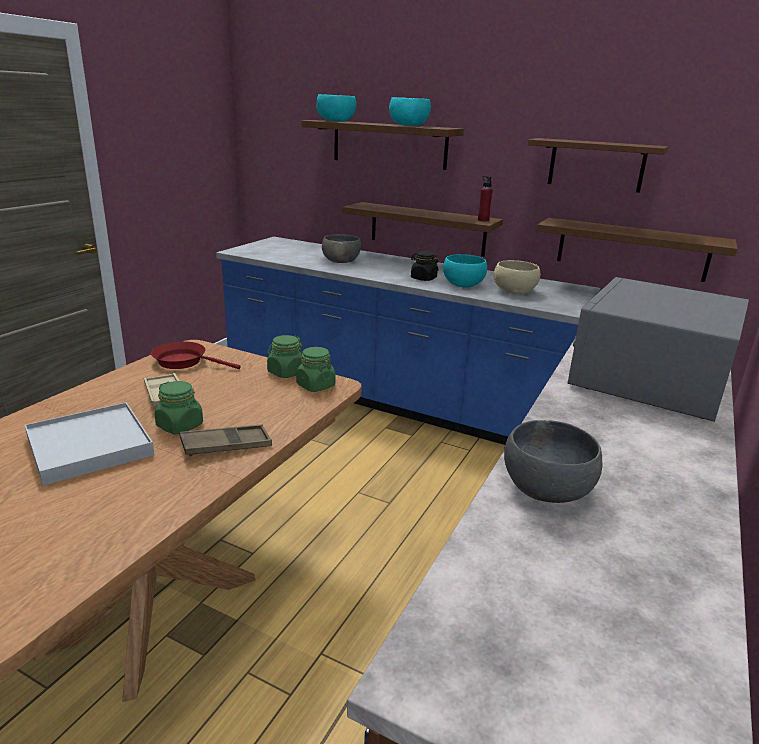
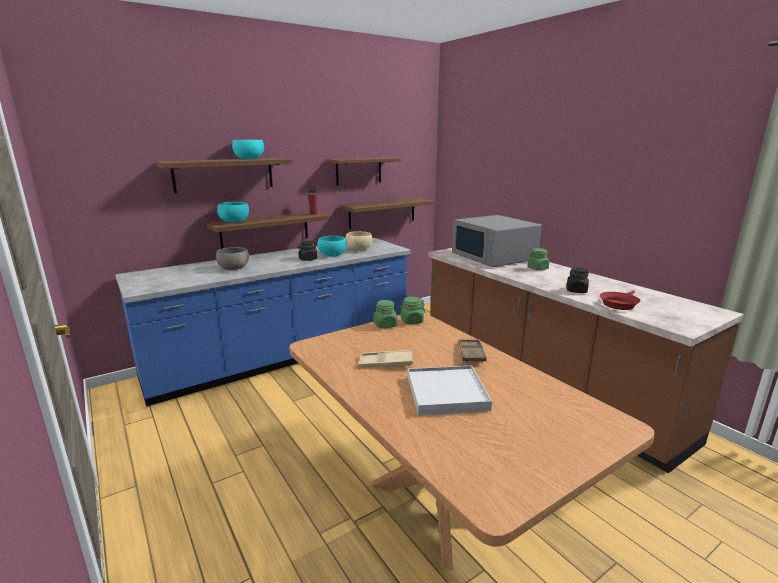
camera: 60 degrees left, 5 degrees down
(180, 426) = (437, 363): green jar -> green jar (537, 268)
(184, 362) = (334, 351): red frying pan -> red frying pan (619, 304)
(336, 121) = (183, 161): turquoise bowl -> turquoise bowl (234, 221)
(547, 488) = (576, 290): grey bowl -> black jar

